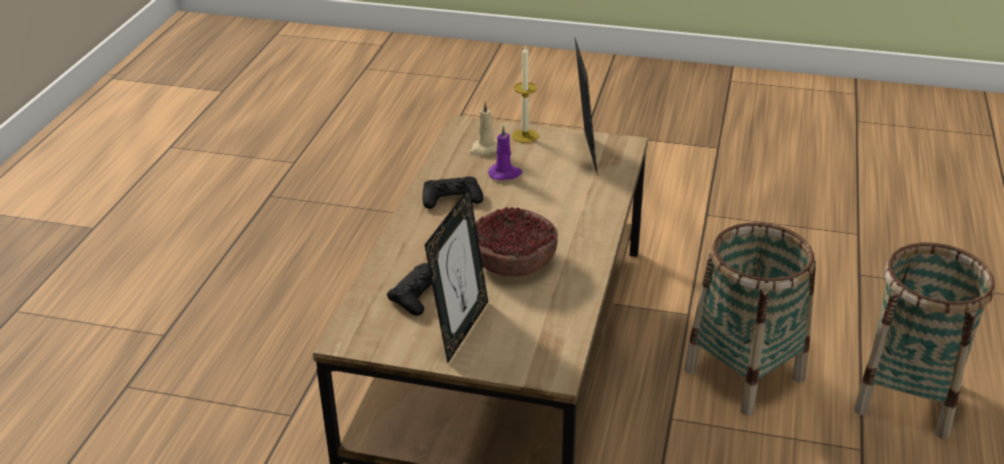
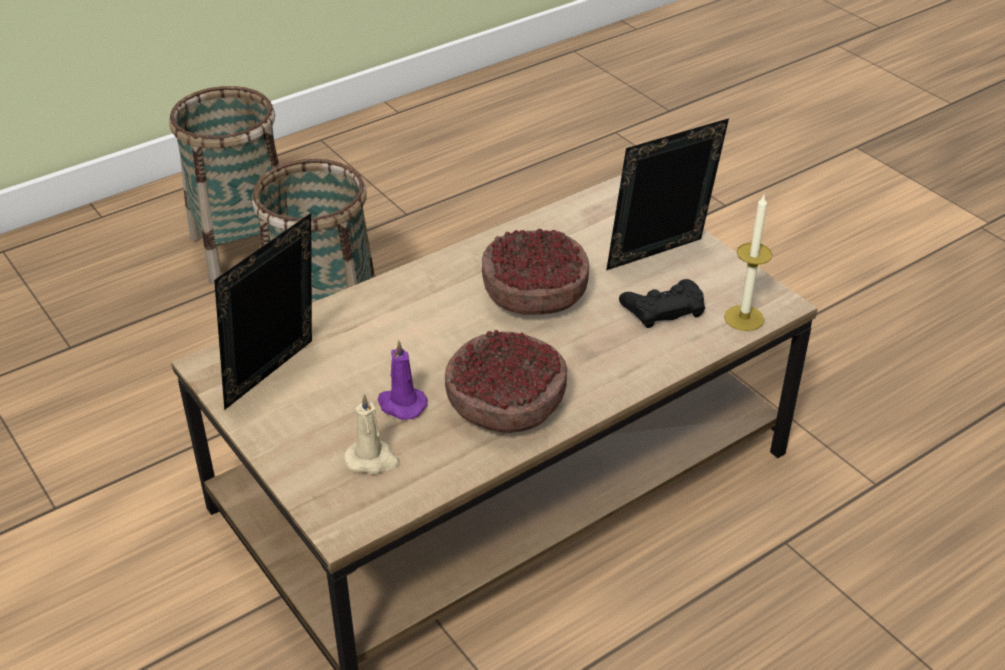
camera: 140 degrees left, 5 degrees up
(451, 198) = (504, 405): black game controller -> bowl
(525, 136) = (294, 451): candle -> candle (744, 318)

